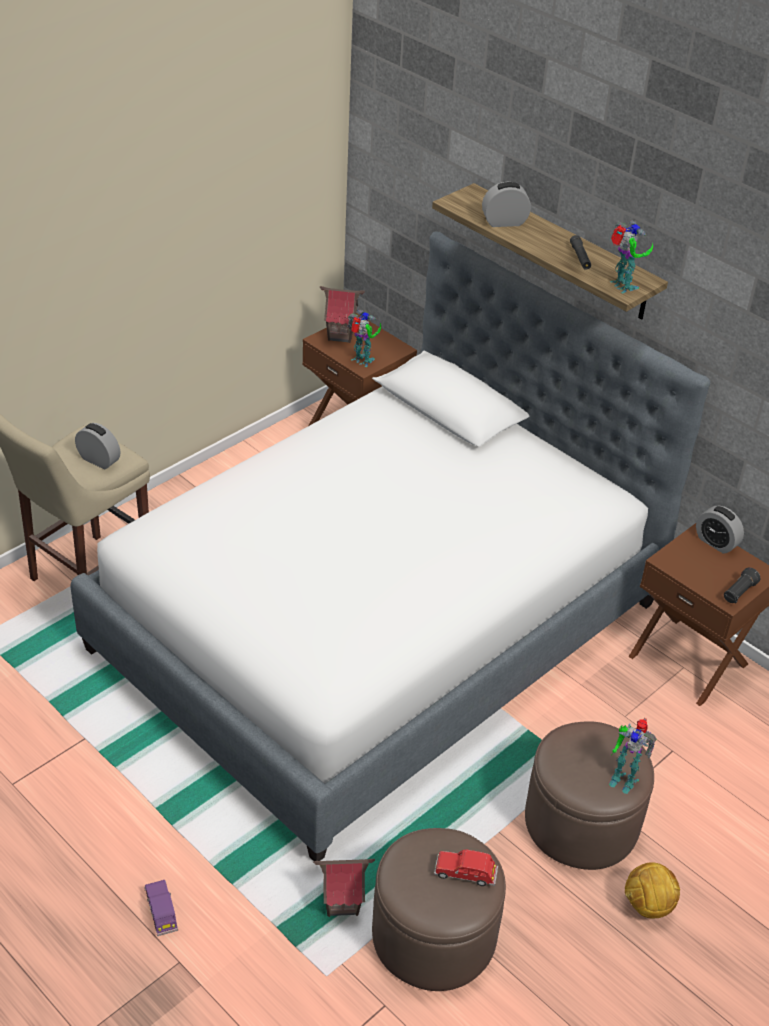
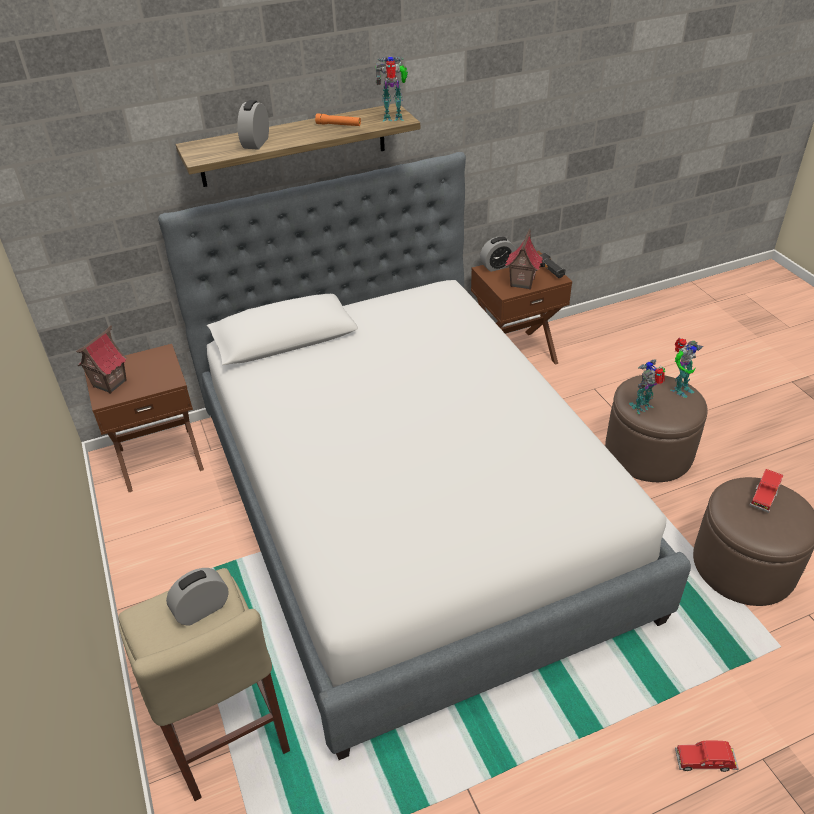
camera: 65 degrees left, 0 degrees up
(161, 912) = (705, 761): purple toy car -> red toy car
(342, 903) = (707, 616): toy house -> toy house (521, 282)
(362, 361) = (161, 379): toy robot -> toy robot (643, 407)
(580, 257) = (338, 125): black flashlight -> orange flashlight
(647, 906) = (726, 442): football -> none

